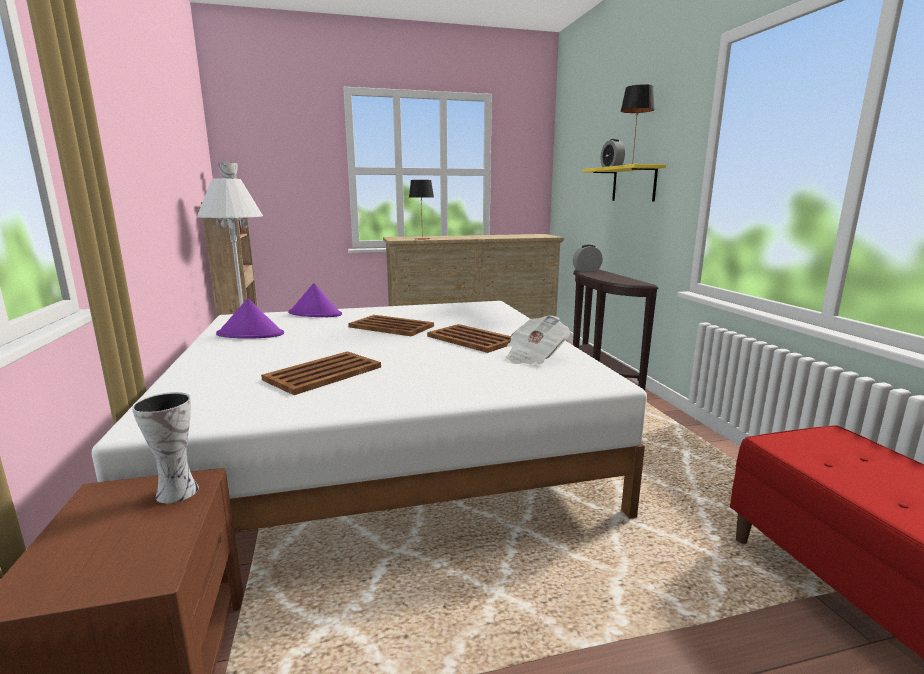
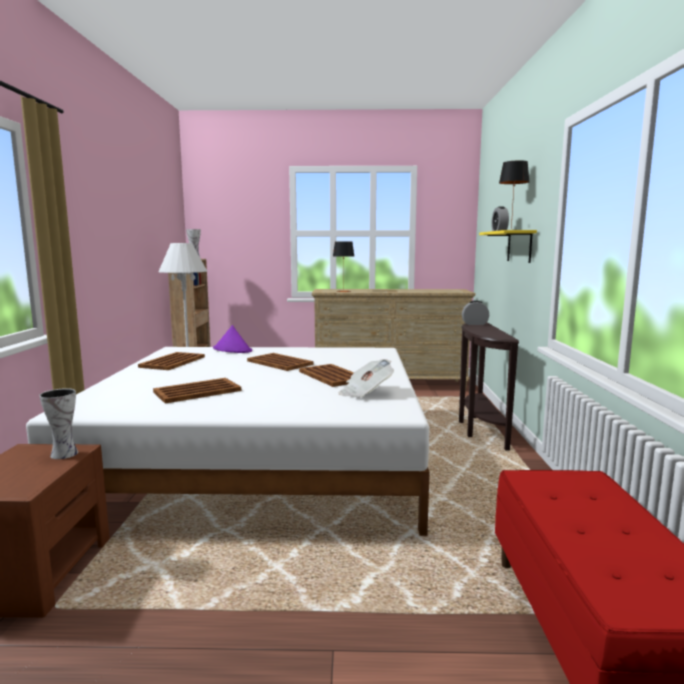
camera: 15 degrees right, 5 degrees down
(251, 334) = (173, 362): purple hat -> brown tray

